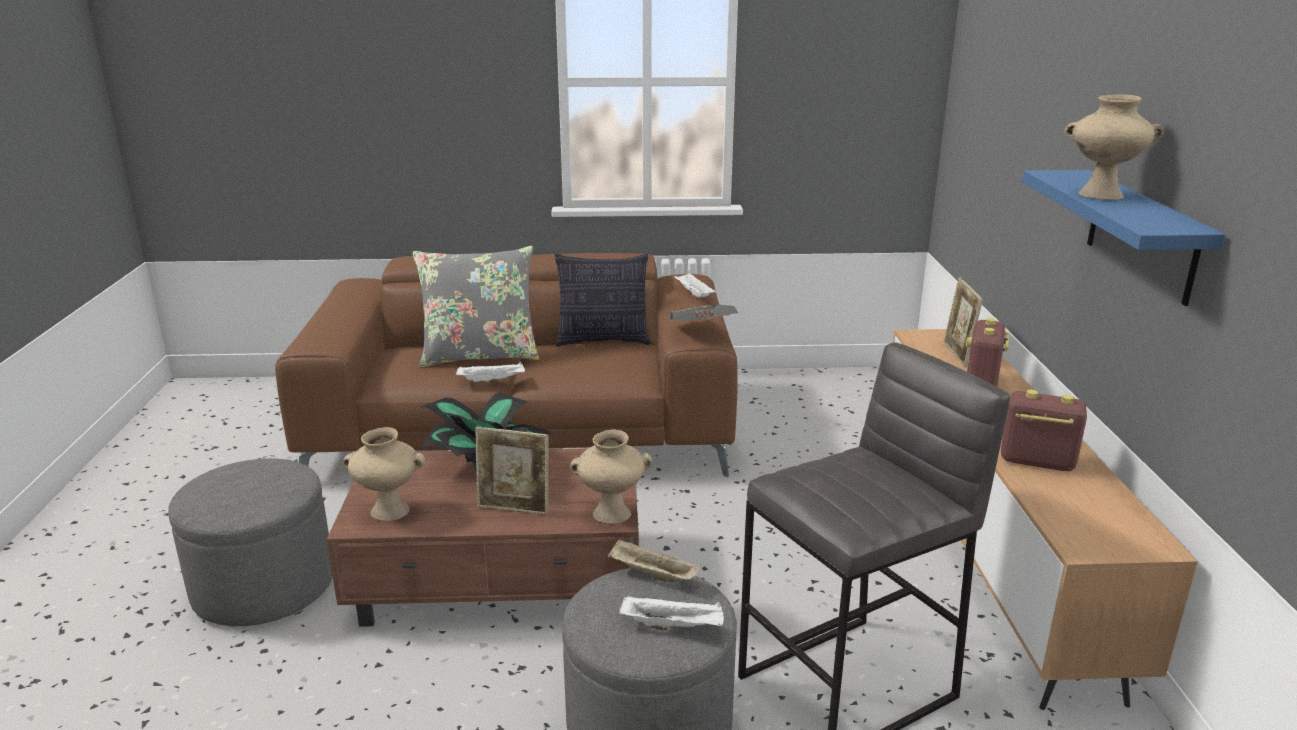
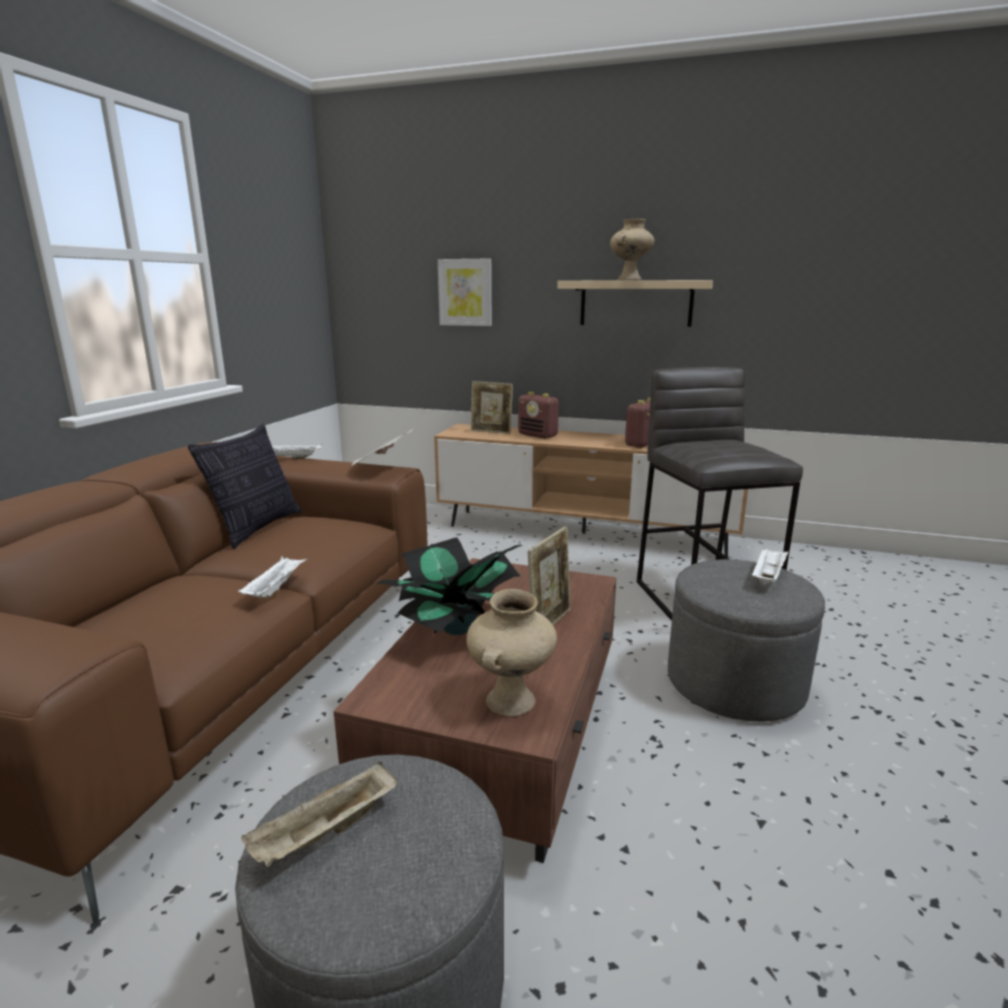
camera: 70 degrees left, 5 degrees down
(480, 355) = (194, 587): grey pillow -> none
(611, 514) = (584, 583): beige vase -> none
(651, 574) = (698, 573): beige tray -> beige tray (326, 833)
(1017, 152) = (465, 292): none -> picture
(1141, 235) = (636, 303): blue shelf -> beige shelf

